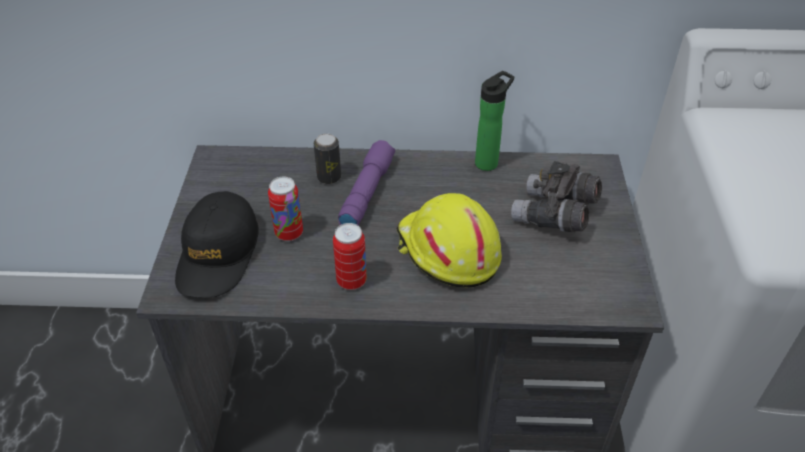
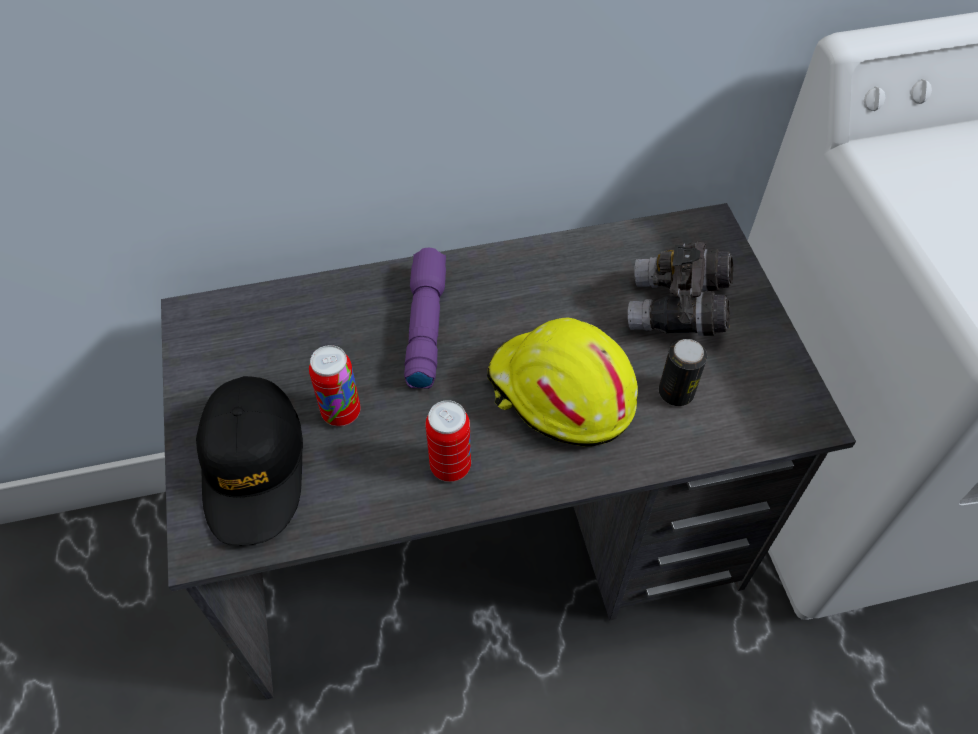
camera: 15 degrees left, 10 degrees up
(329, 177) = (366, 313): can -> can (676, 393)
(488, 162) = (570, 246): bottle -> none

